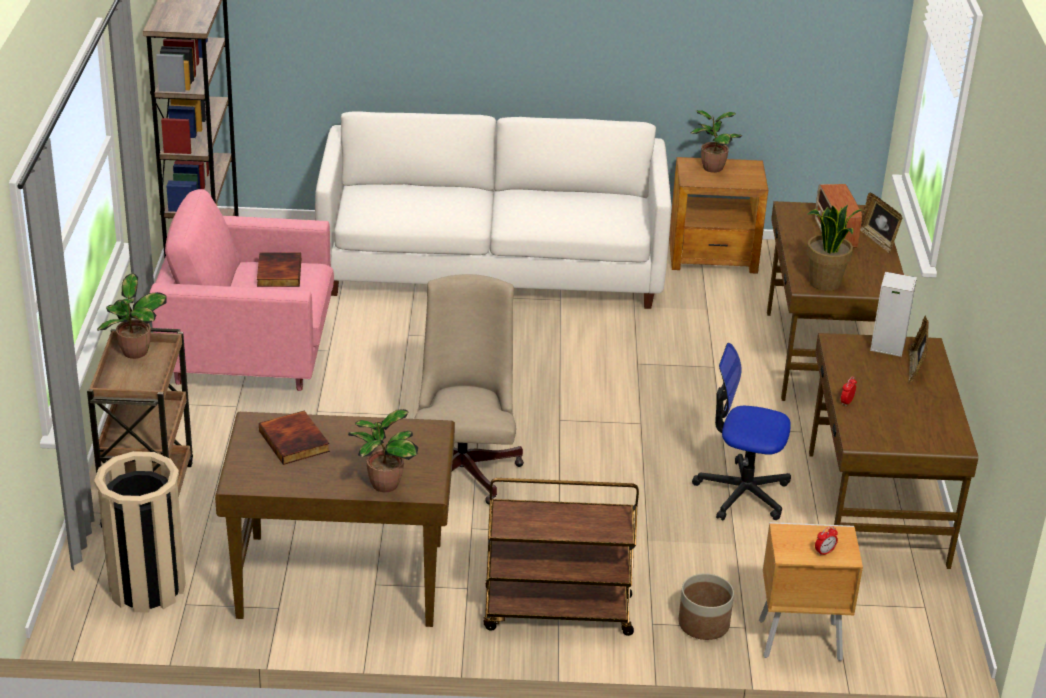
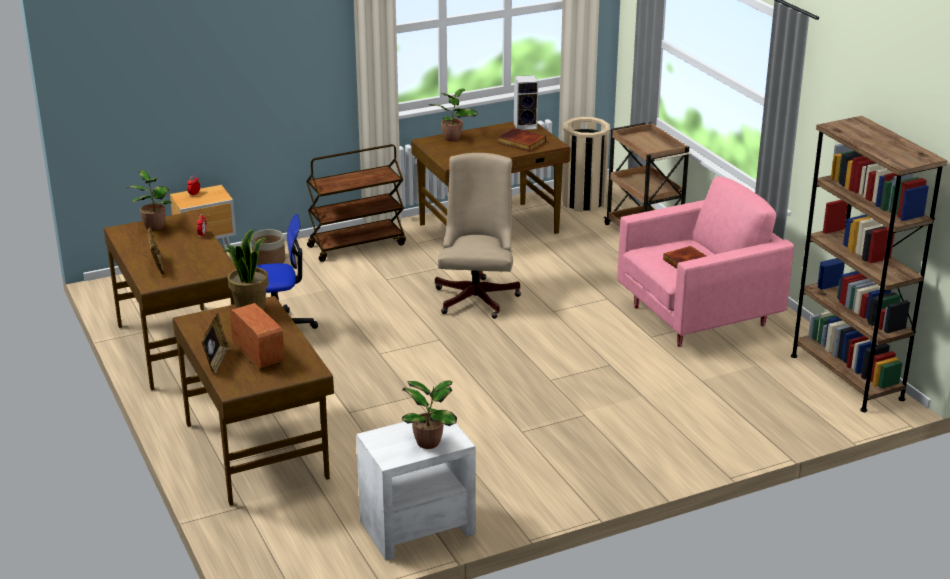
camera: 155 degrees right, 5 degrees down
(135, 353) = (662, 149): potted plant -> potted plant (154, 226)
(464, 465) = (477, 296): beige office chair -> beige office chair turned 150 degrees counterclockwise
(492, 267) = (609, 444): white sofa -> none
(713, 256) = (416, 527): brown side table -> white side table
(877, 240) = (216, 361): picture frame -> picture frame turned 60 degrees clockwise
(886, 346) = (184, 275): speaker -> speaker (526, 126)

